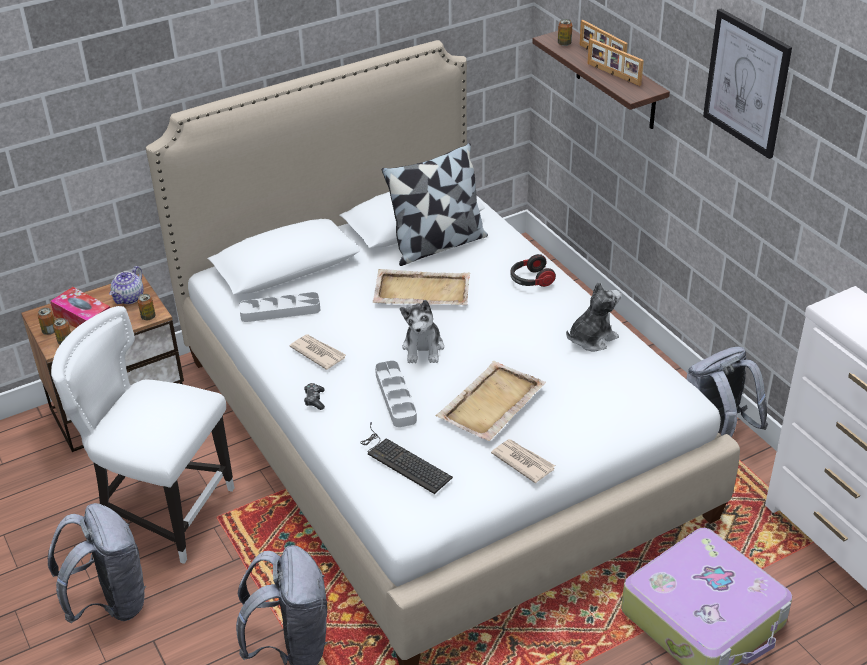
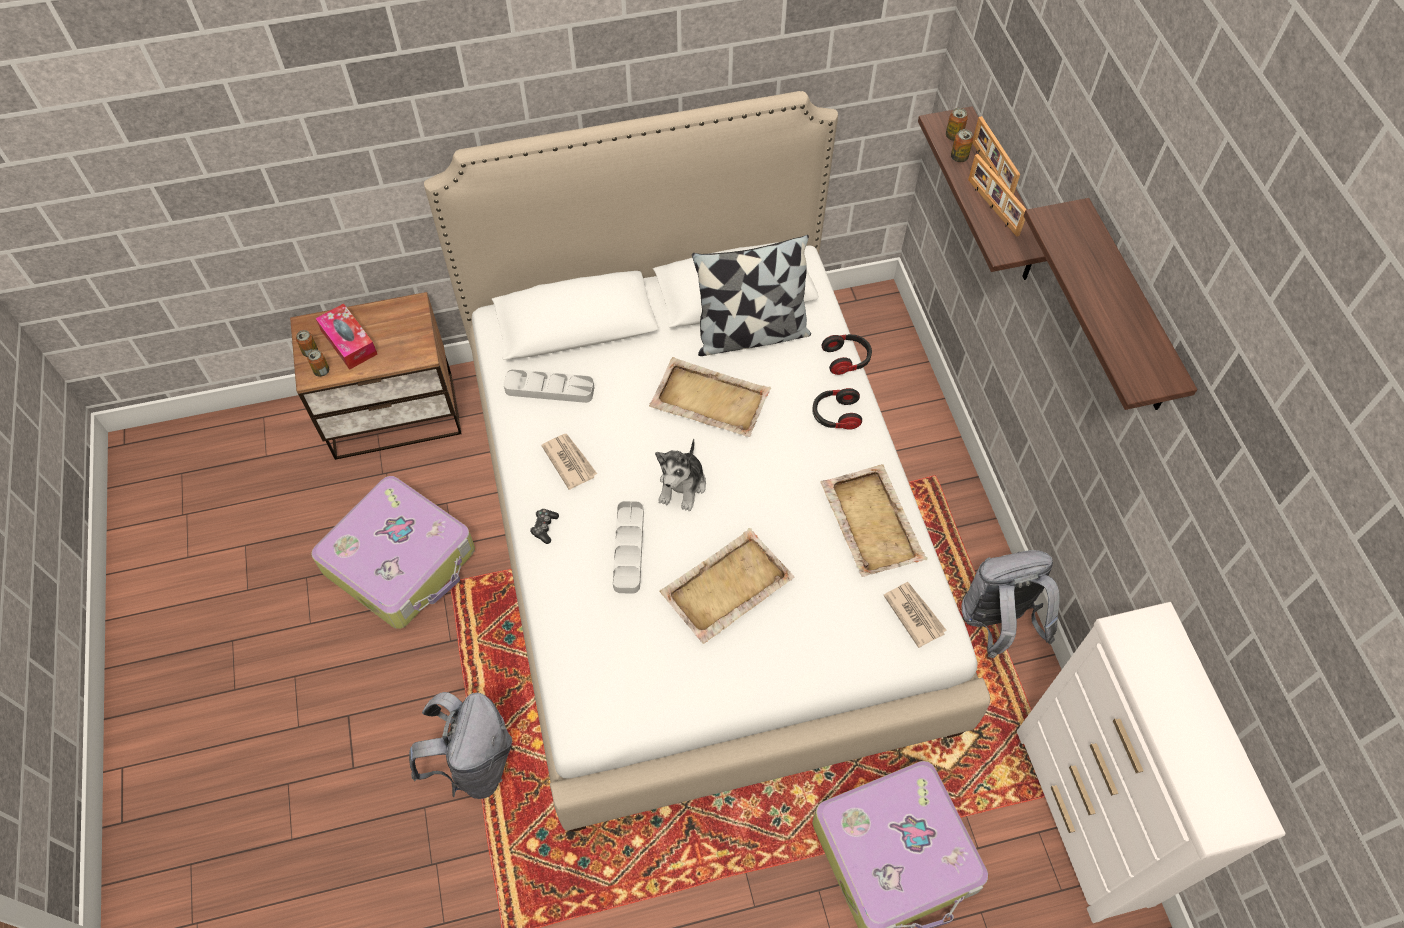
camera: 15 degrees right, 20 degrees up
(110, 602) = (321, 658): grey backpack -> none
(129, 298) = (403, 325): teapot -> none
(148, 317) = (414, 358): can -> can (959, 157)
(164, 512) = (401, 561): white chair -> suitcase
(402, 460) = (605, 640): keyboard -> none
(523, 245) = (846, 359): none -> headphones
(523, 462) = (732, 678): newspaper -> newspaper (914, 614)
(591, 338) = (871, 521): plush toy -> beige tray
(747, 83) = (1128, 311): picture -> shelf

